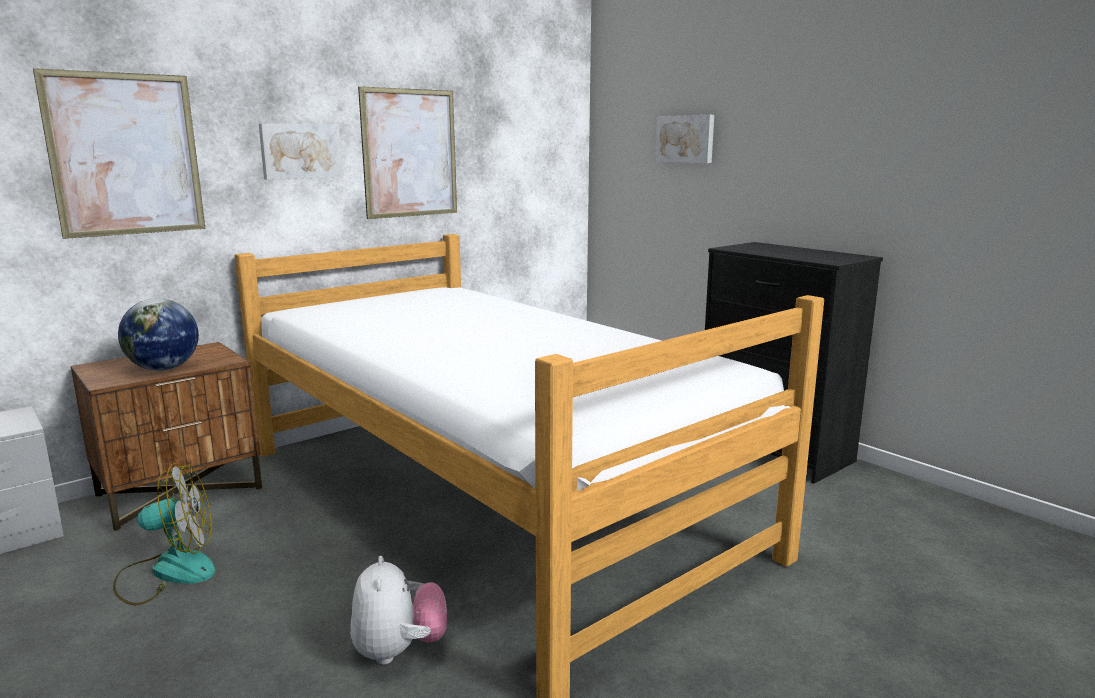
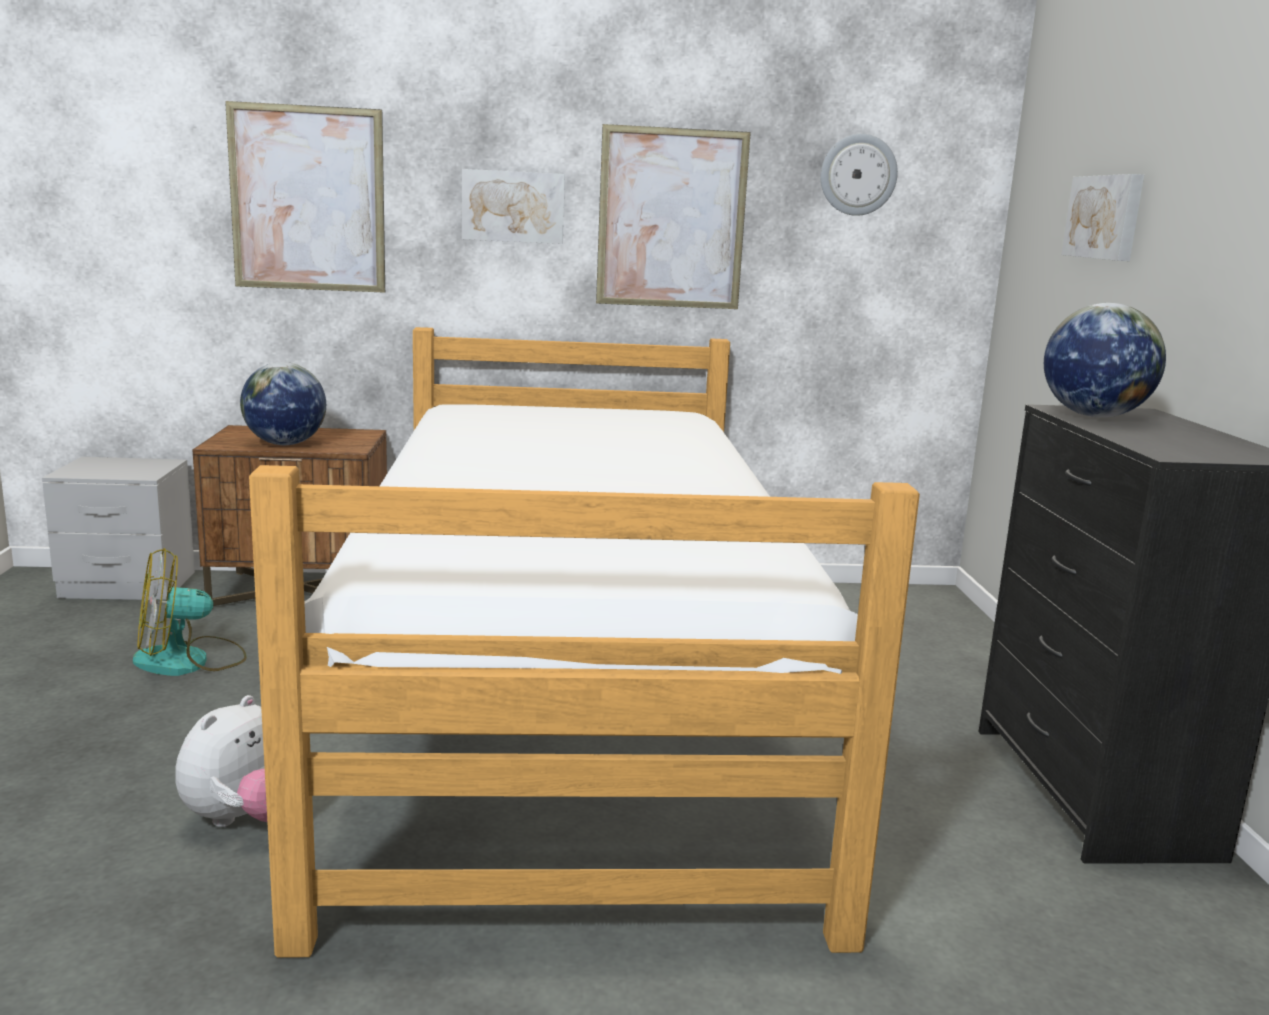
camera: 35 degrees right, 0 degrees up
(168, 572) = (189, 661): fan -> fan turned 135 degrees clockwise
(514, 117) = (858, 175): none -> wall clock
(750, 249) = (1093, 416): none -> globe

